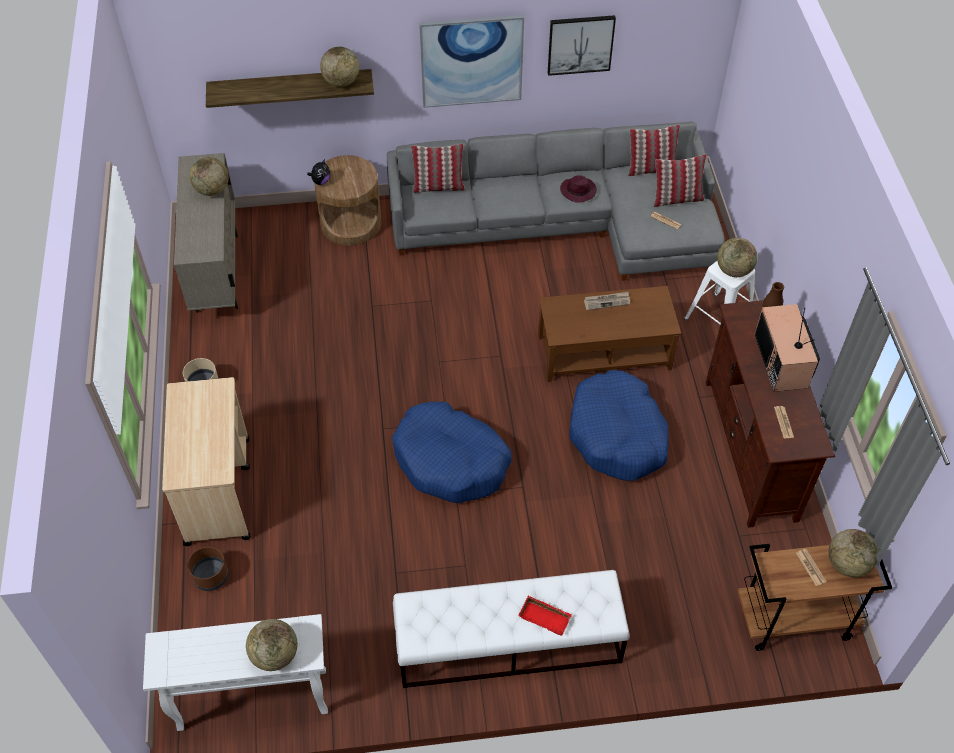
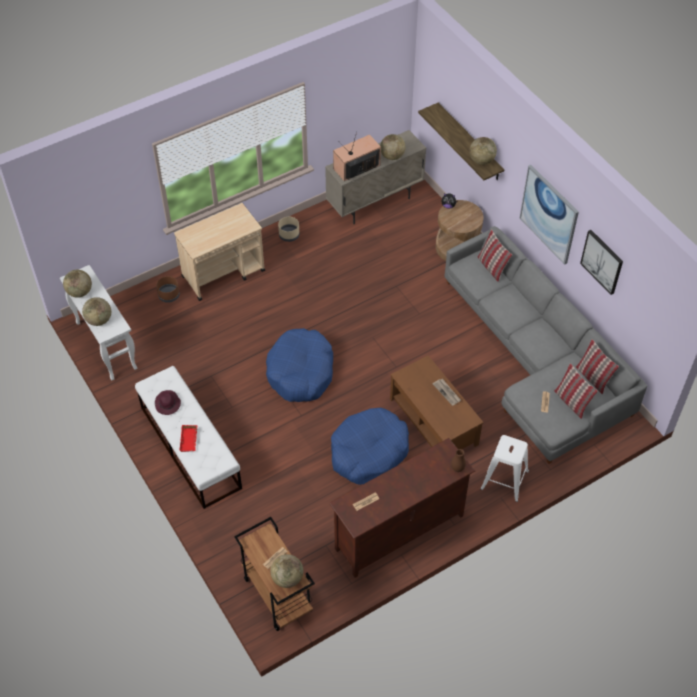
camera: 65 degrees right, 0 degrees up
(579, 191) = (539, 343): purple hat -> purple hat (168, 404)
(733, 270) = (510, 450): globe -> globe (80, 292)
(782, 361) = (418, 487): television -> television (356, 168)

